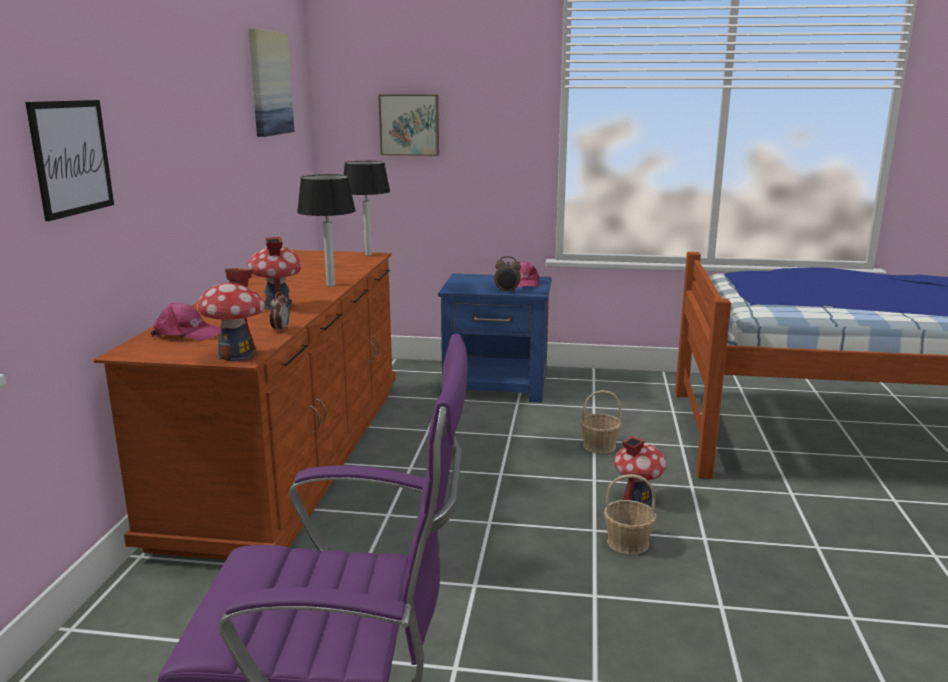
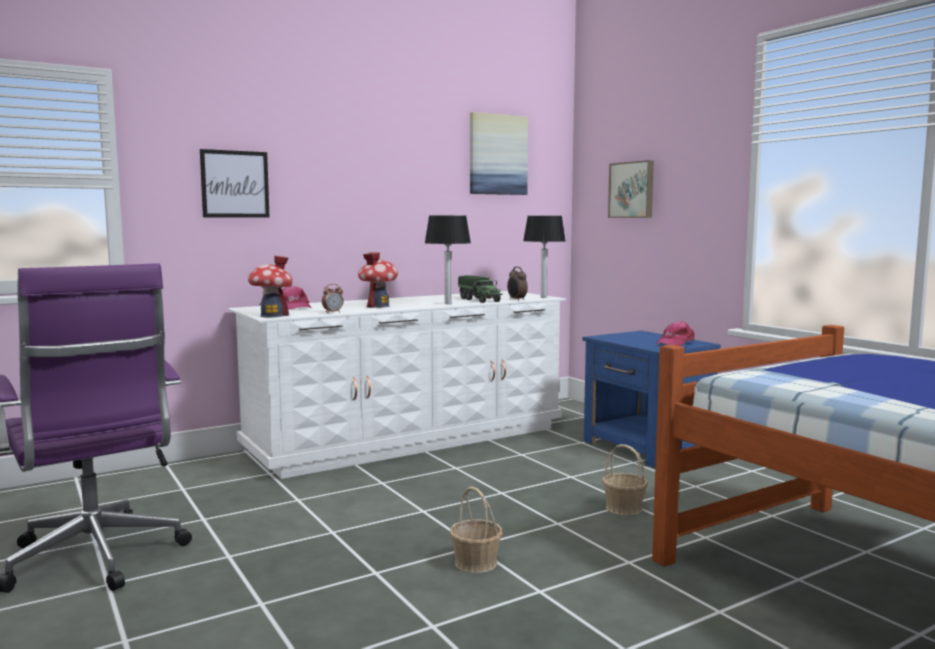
camera: 50 degrees right, 10 degrees down
(292, 457) = (408, 439): brown dresser -> white dresser
(334, 272) = (480, 300): none -> toy truck
(507, 292) = (636, 344): alarm clock -> alarm clock (516, 300)
(637, 499) = (557, 547): toy house -> none

